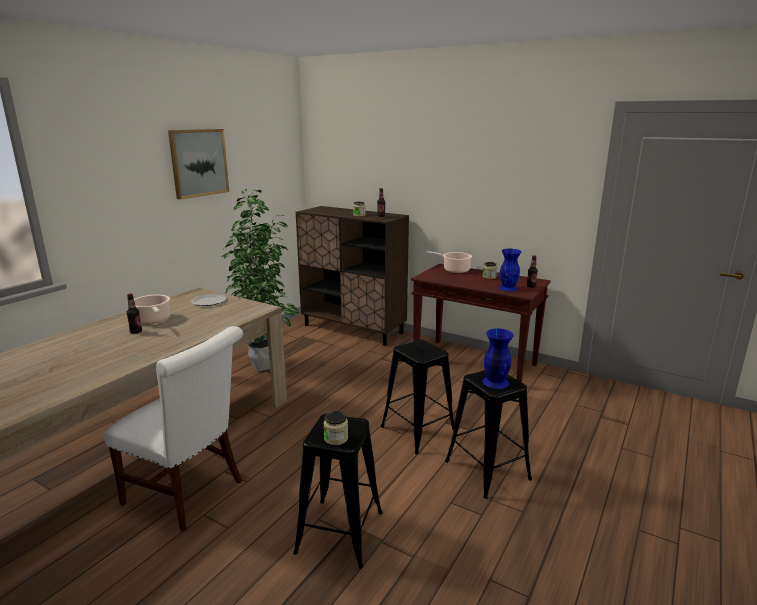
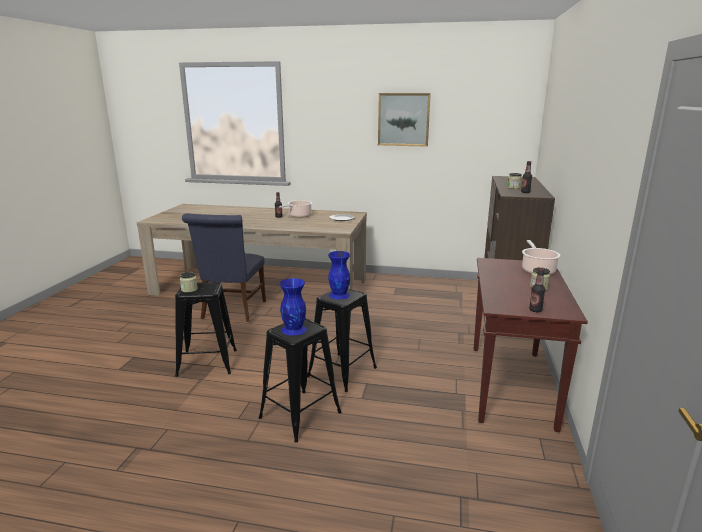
camera: 70 degrees right, 0 degrees up
(189, 493) = (232, 311): white chair -> blue chair
(266, 365) = (395, 292): potted plant -> none
(508, 288) = (509, 299): blue vase -> blue vase (339, 295)

